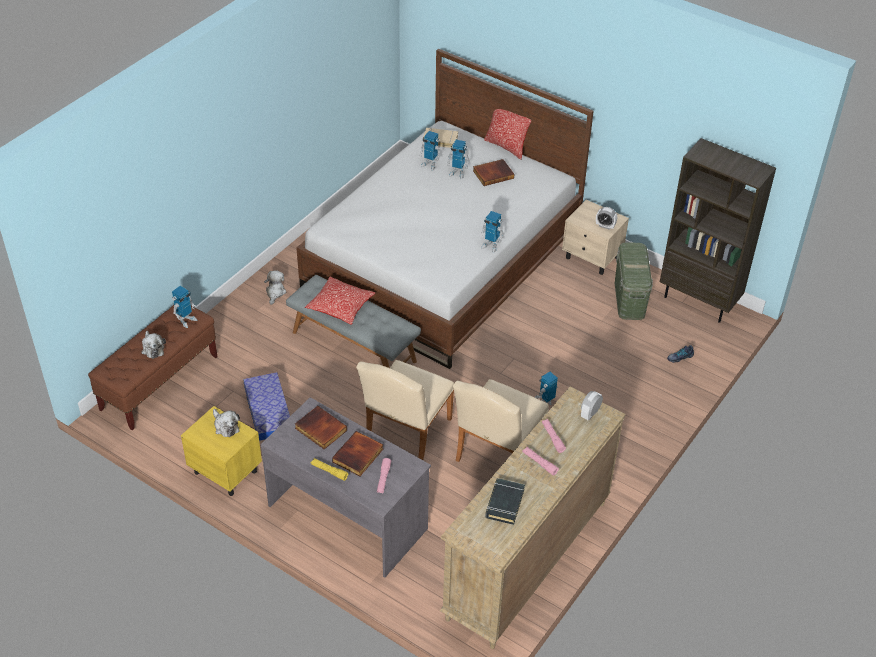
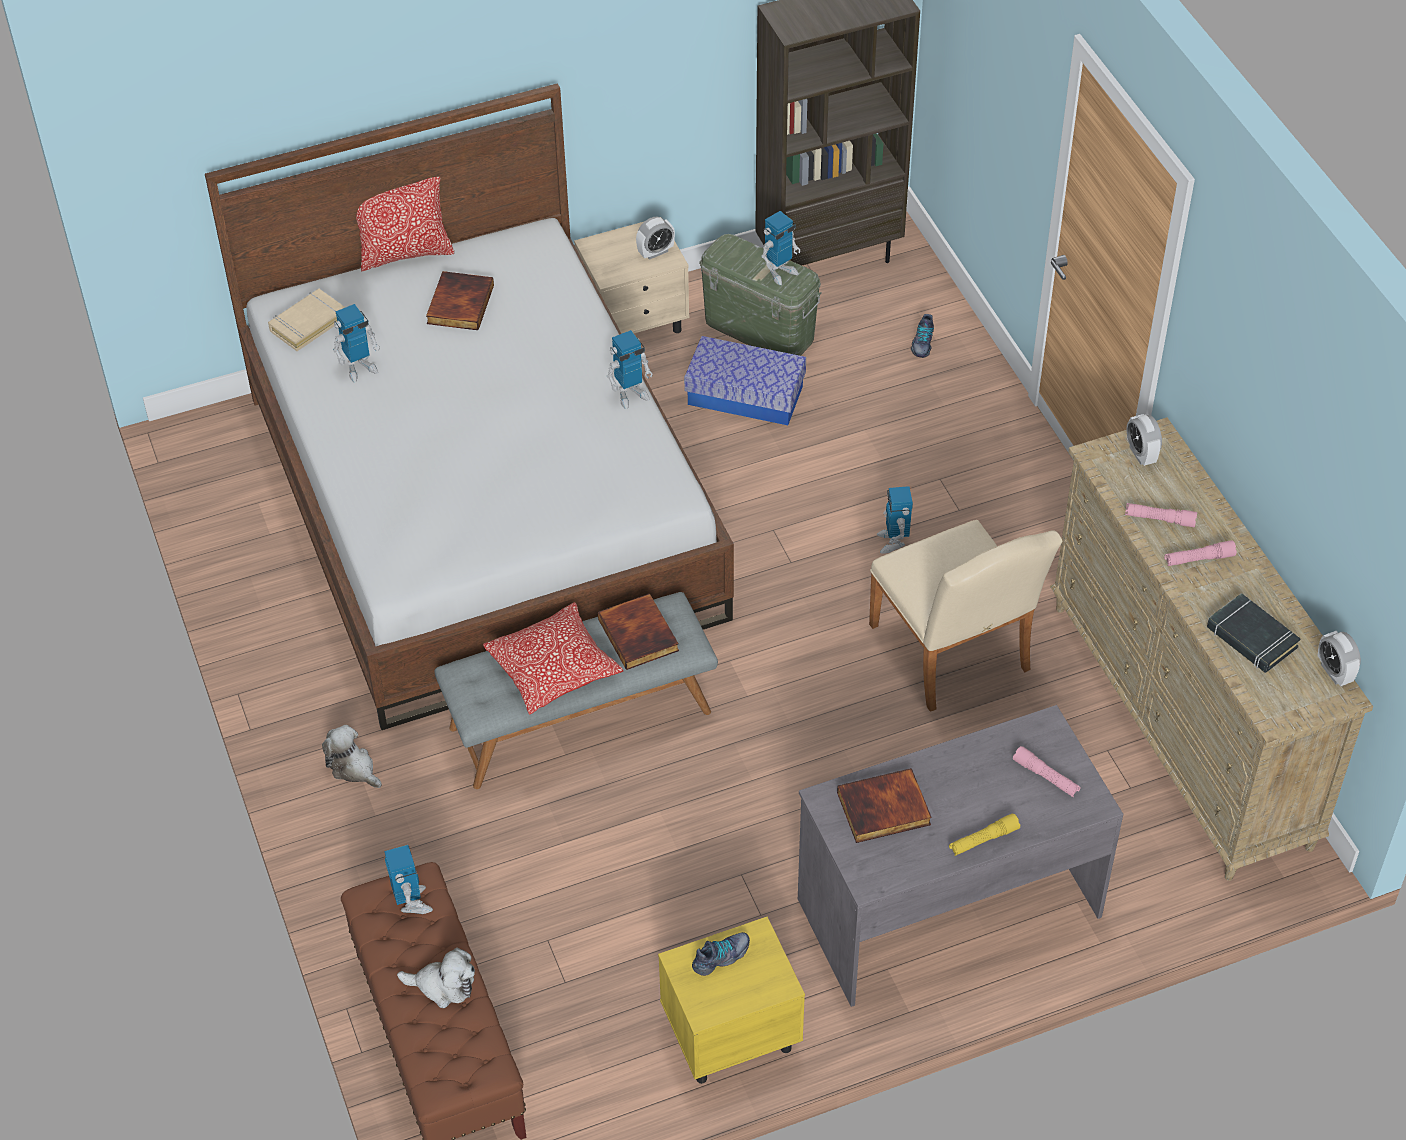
camera: 55 degrees left, 5 degrees up
(225, 426) = (721, 957): plush toy -> shoe
(268, 414) = (645, 913): storage box -> storage box (745, 395)
(358, 456) = (977, 786): book -> book (640, 635)
(405, 434) = (829, 747): beige chair -> none
(457, 173) = (415, 345): toy robot -> toy robot (780, 272)
(509, 546) = (1334, 672): none -> alarm clock

